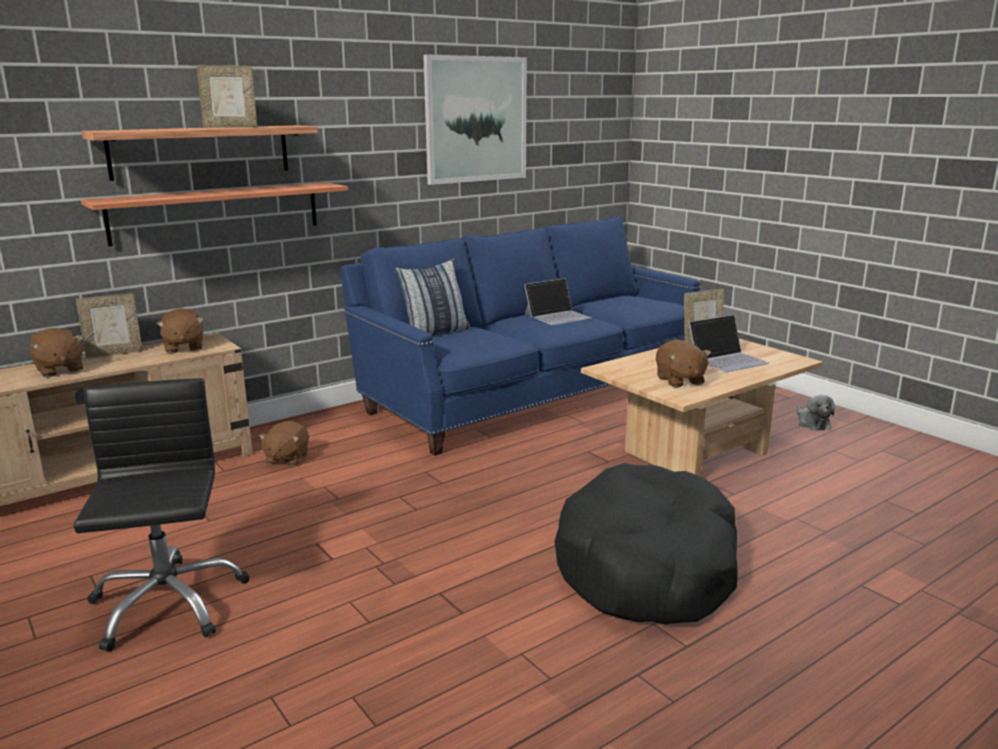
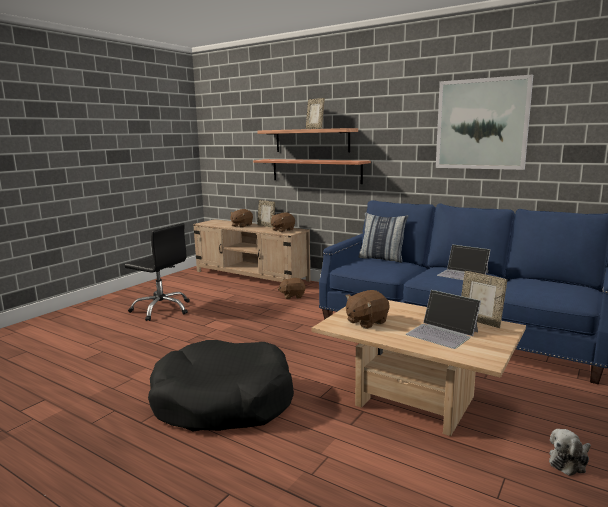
camera: 70 degrees right, 5 degrees down
(167, 604) = (162, 309): black office chair -> black office chair turned 60 degrees clockwise

